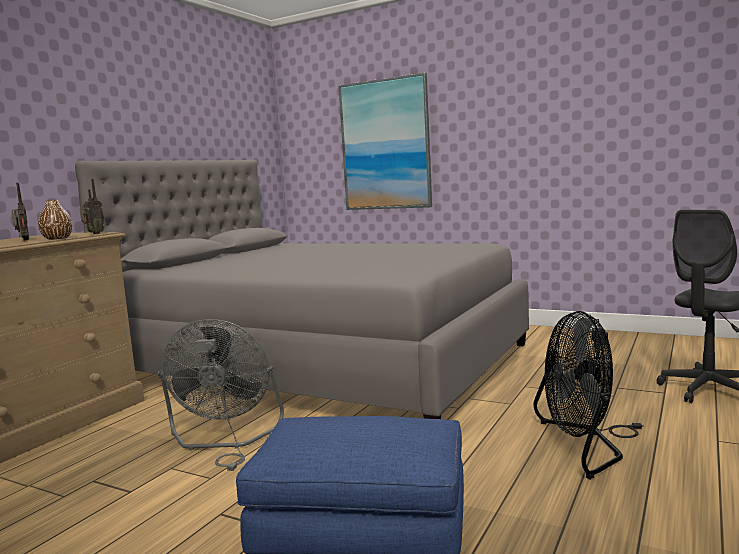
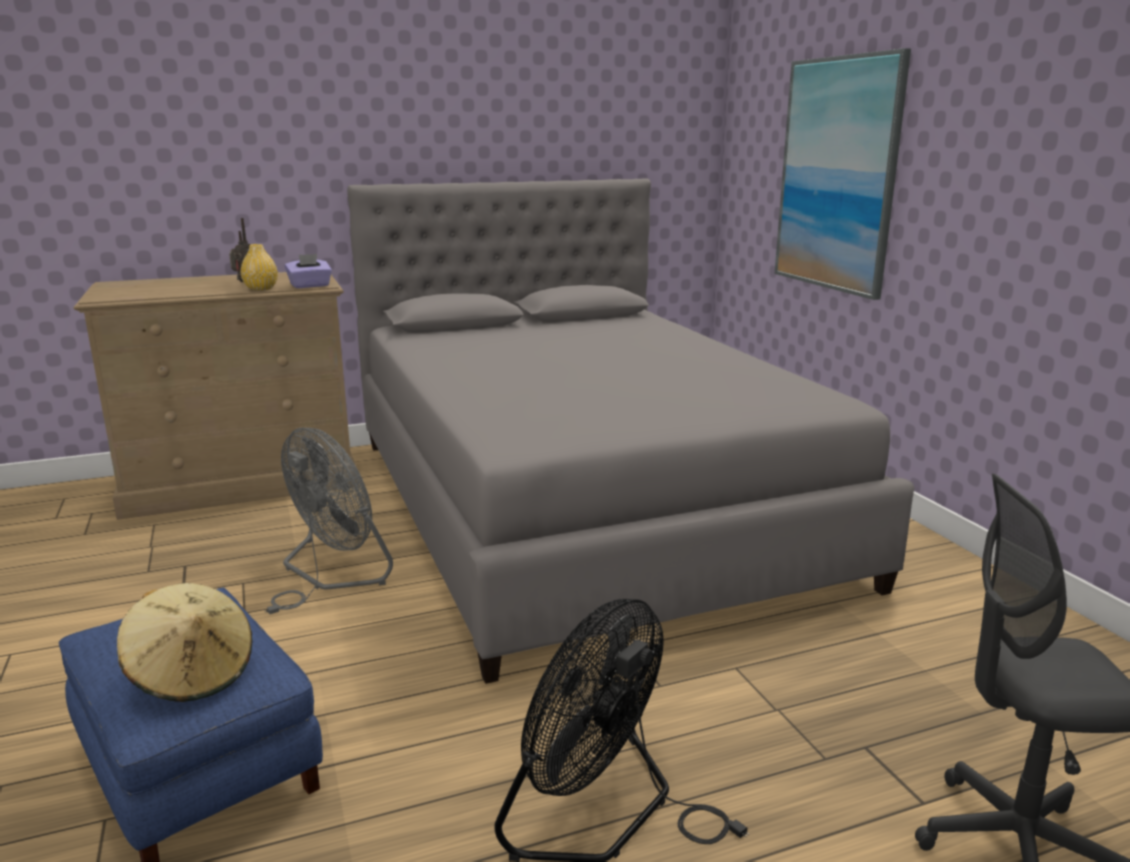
camera: 40 degrees right, 10 degrees up
(57, 238) = (261, 289): brown vase -> yellow vase
(93, 234) = (310, 286): radio -> purple tissue box
(400, 435) = (192, 674): none -> beige hat

